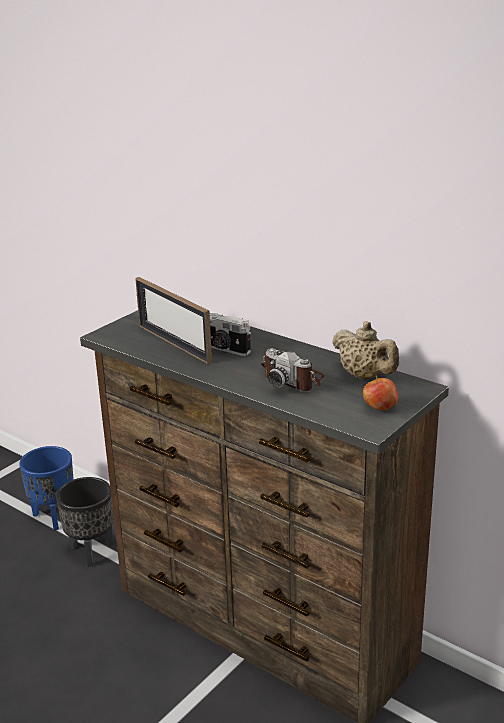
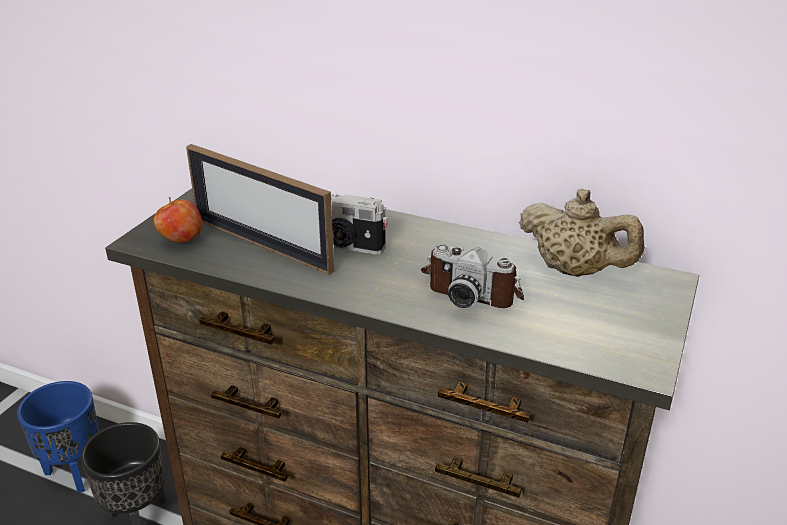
camera: 15 degrees left, 5 degrees up
(379, 408) = (631, 325): apple -> apple (181, 240)

